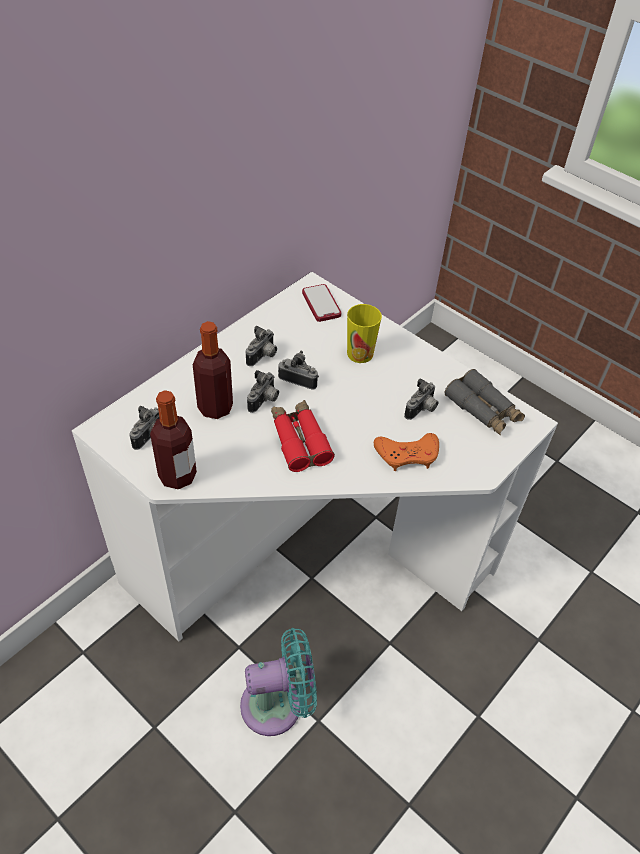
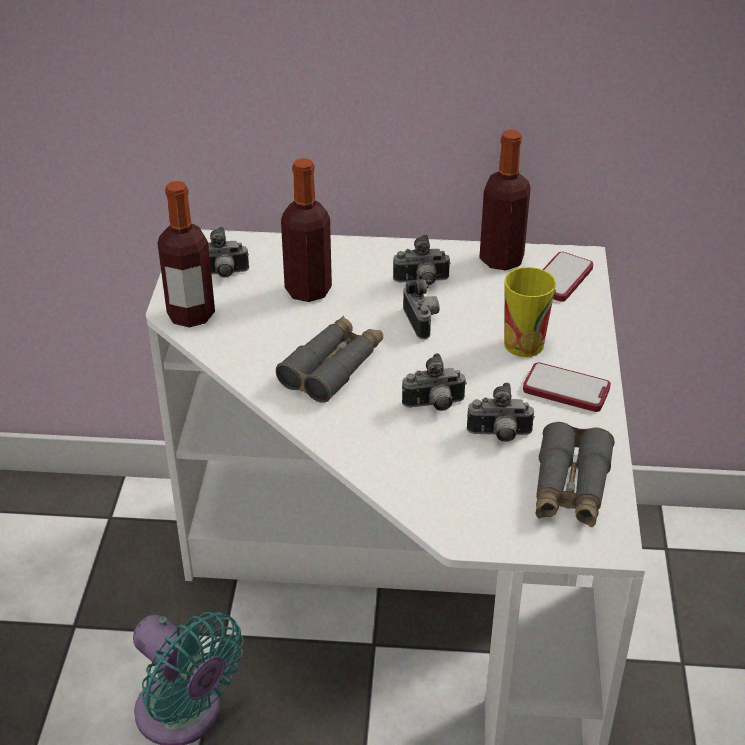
camera: 55 degrees right, 10 degrees down
(264, 401) = (359, 316): camera -> camera (434, 405)
(279, 314) = (501, 259): none -> bottle
(299, 440) = (333, 367): red binoculars -> grey binoculars
(407, 454) = (412, 457): orange game controller -> none
(410, 362) = (566, 389): none -> phone

